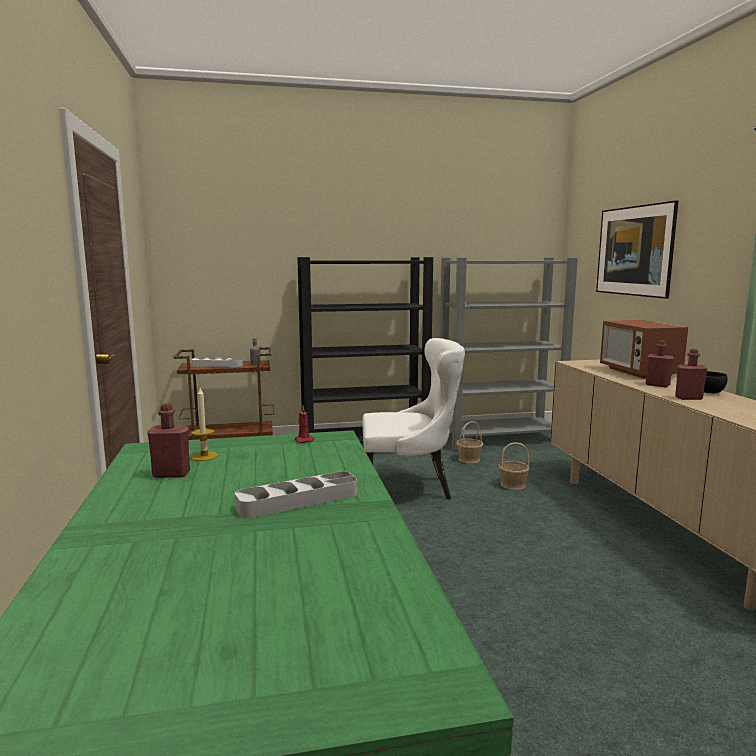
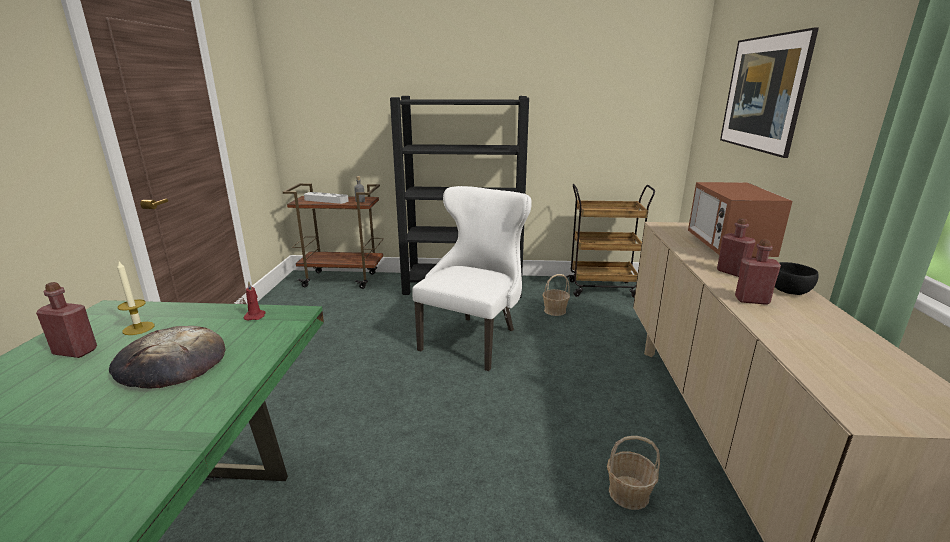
camera: 15 degrees right, 10 degrees up
(280, 471) = (171, 363): none -> bread
(298, 500) = (124, 417): grey tray -> none
(410, 488) = (474, 339): white chair -> white chair turned 75 degrees counterclockwise
(500, 439) = (602, 289): grey bookcase -> brown cart
(512, 485) = (580, 348): basket -> basket (628, 493)

